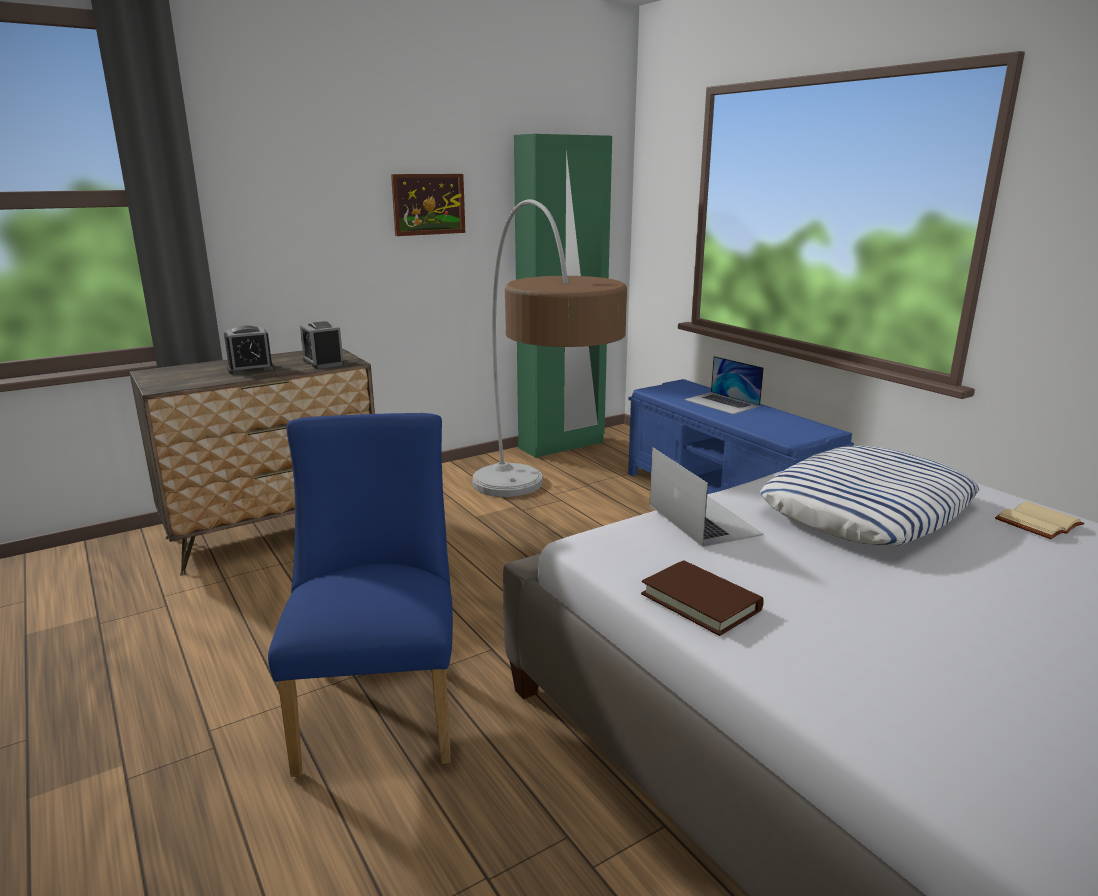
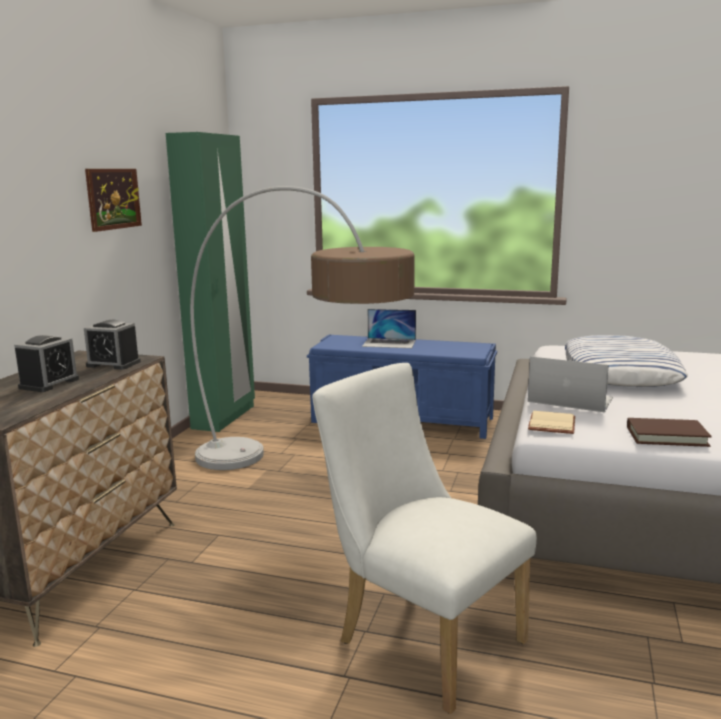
camera: 40 degrees left, 5 degrees down
(380, 706) = (420, 637): blue chair -> white chair
(1040, 524) = (690, 358): beige book -> beige book (553, 425)

